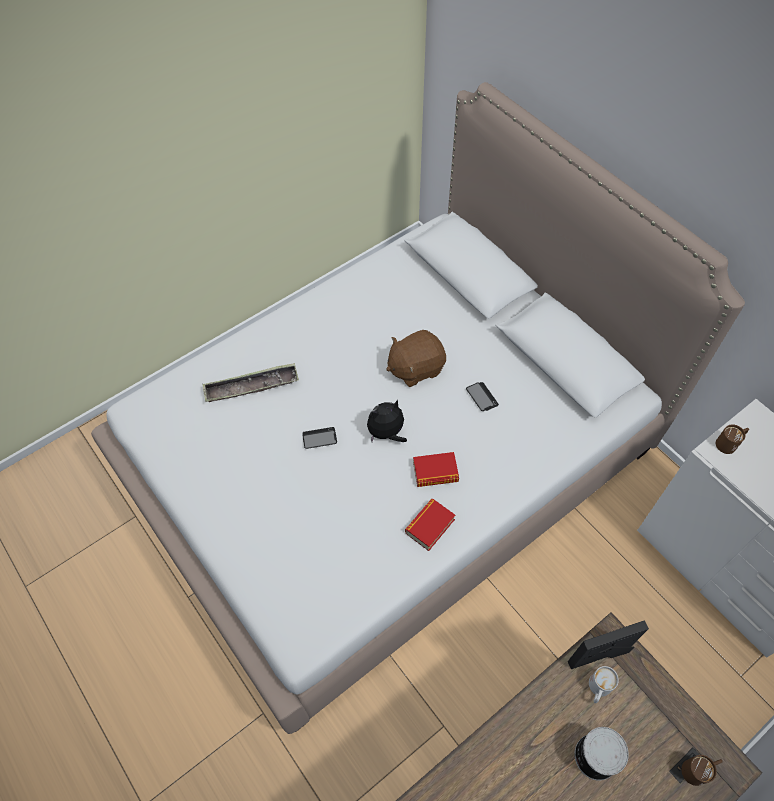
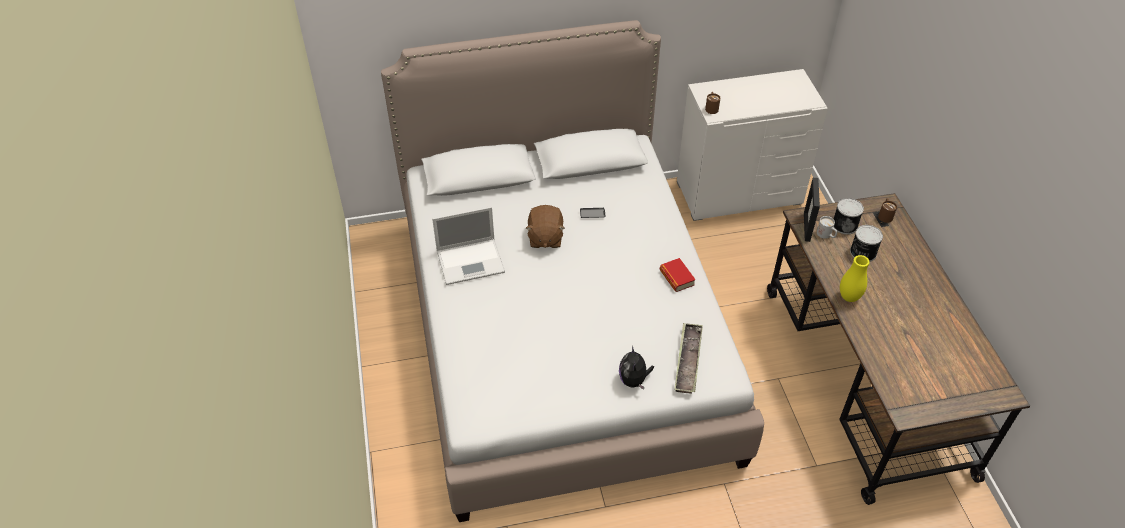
camera: 65 degrees left, 10 degrees down
(251, 386) = (499, 336): tray -> tray (688, 361)
(319, 438) = (572, 312): phone -> none
(343, 319) = (471, 261): none -> laptop
(386, 433) = (591, 273): plush toy -> plush toy (634, 380)
(435, 472) = (637, 259): book -> none
(491, 761) = (849, 297): none -> yellow vase
(637, 711) = (845, 224): none -> can

